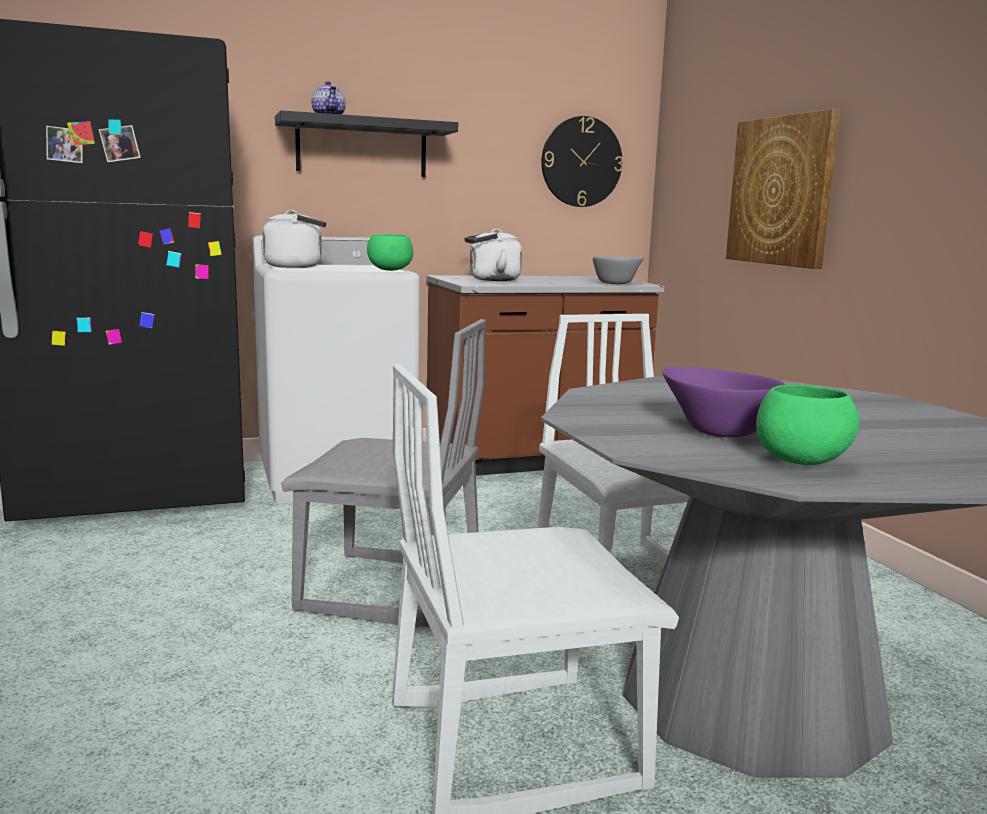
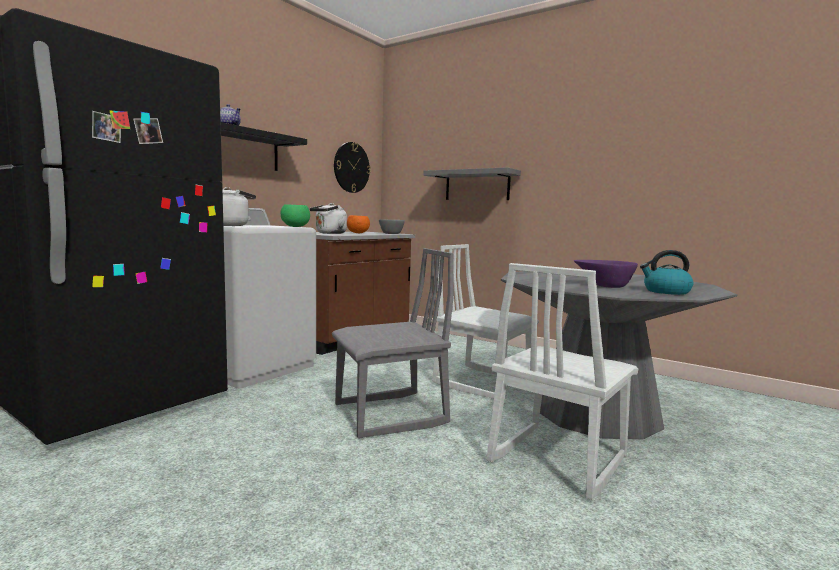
camera: 35 degrees left, 5 degrees down
(553, 280) = (358, 233): none -> orange bowl
(781, 191) = (477, 186): picture -> grey shelf
(802, 462) = (666, 291): green bowl -> kettle

